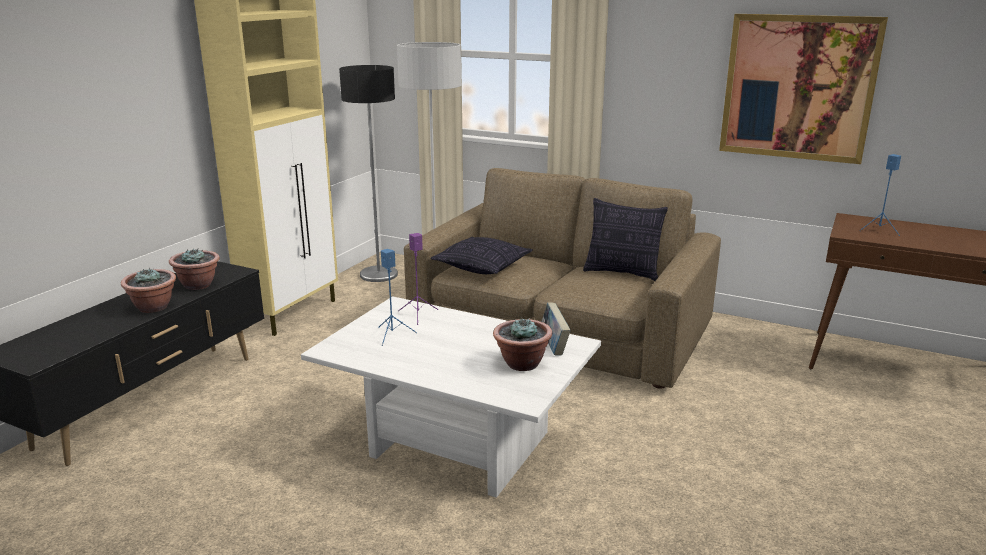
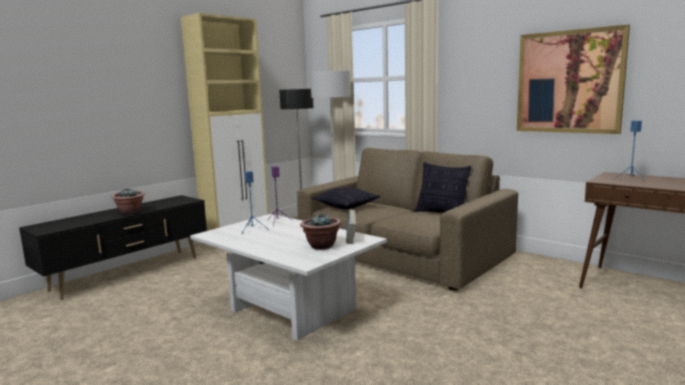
camera: 15 degrees right, 10 degrees down
(198, 285) = (164, 205): potted plant -> none

